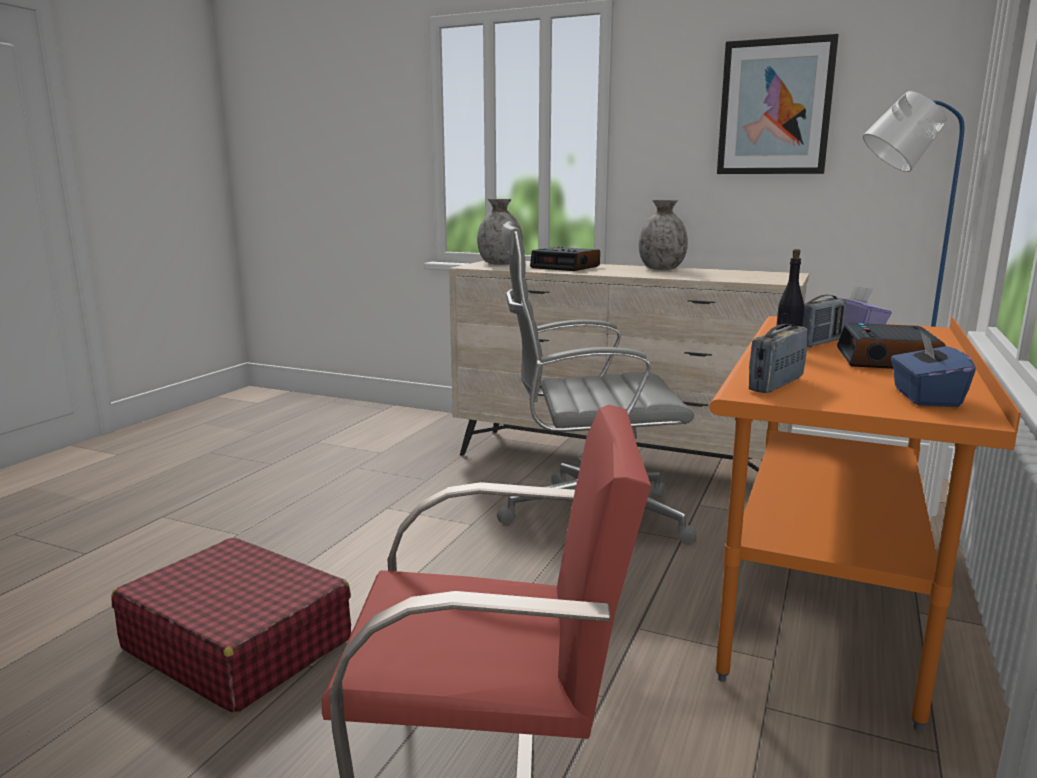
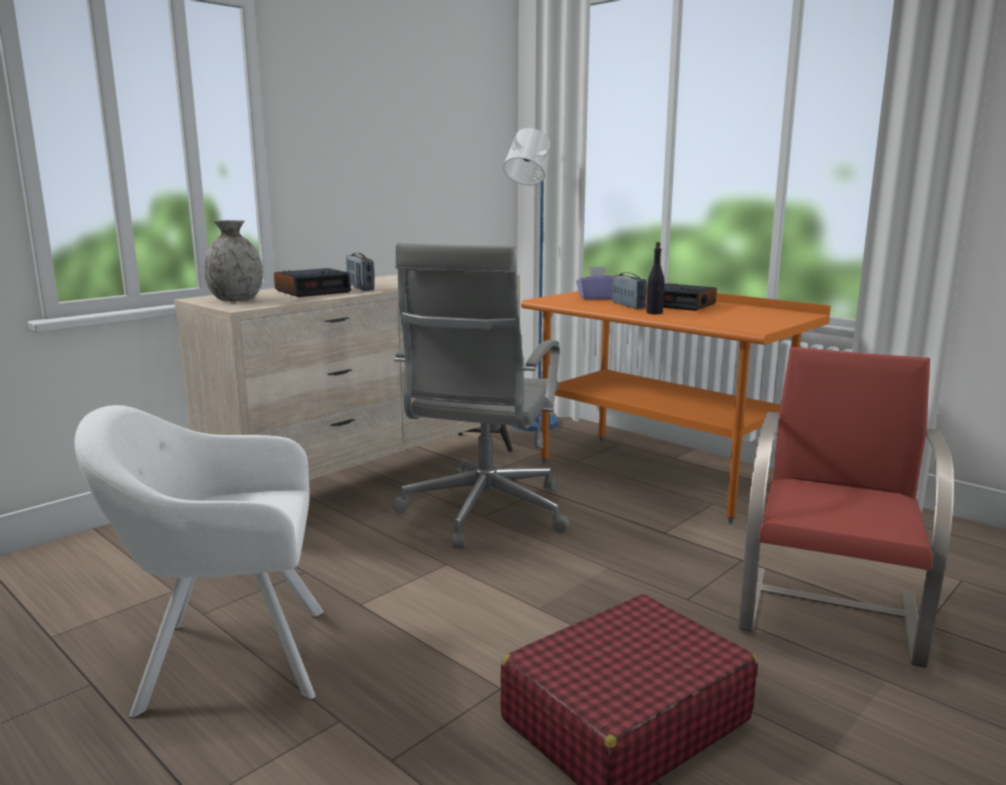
camera: 70 degrees left, 0 degrees up
(301, 486) = (225, 659): none -> white armchair
(661, 269) = (377, 279): grey vase -> none
(775, 107) = (398, 128): picture -> none
(776, 384) = (736, 324): radio -> radio (360, 288)
(925, 398) = (770, 313): blue tissue box -> none

